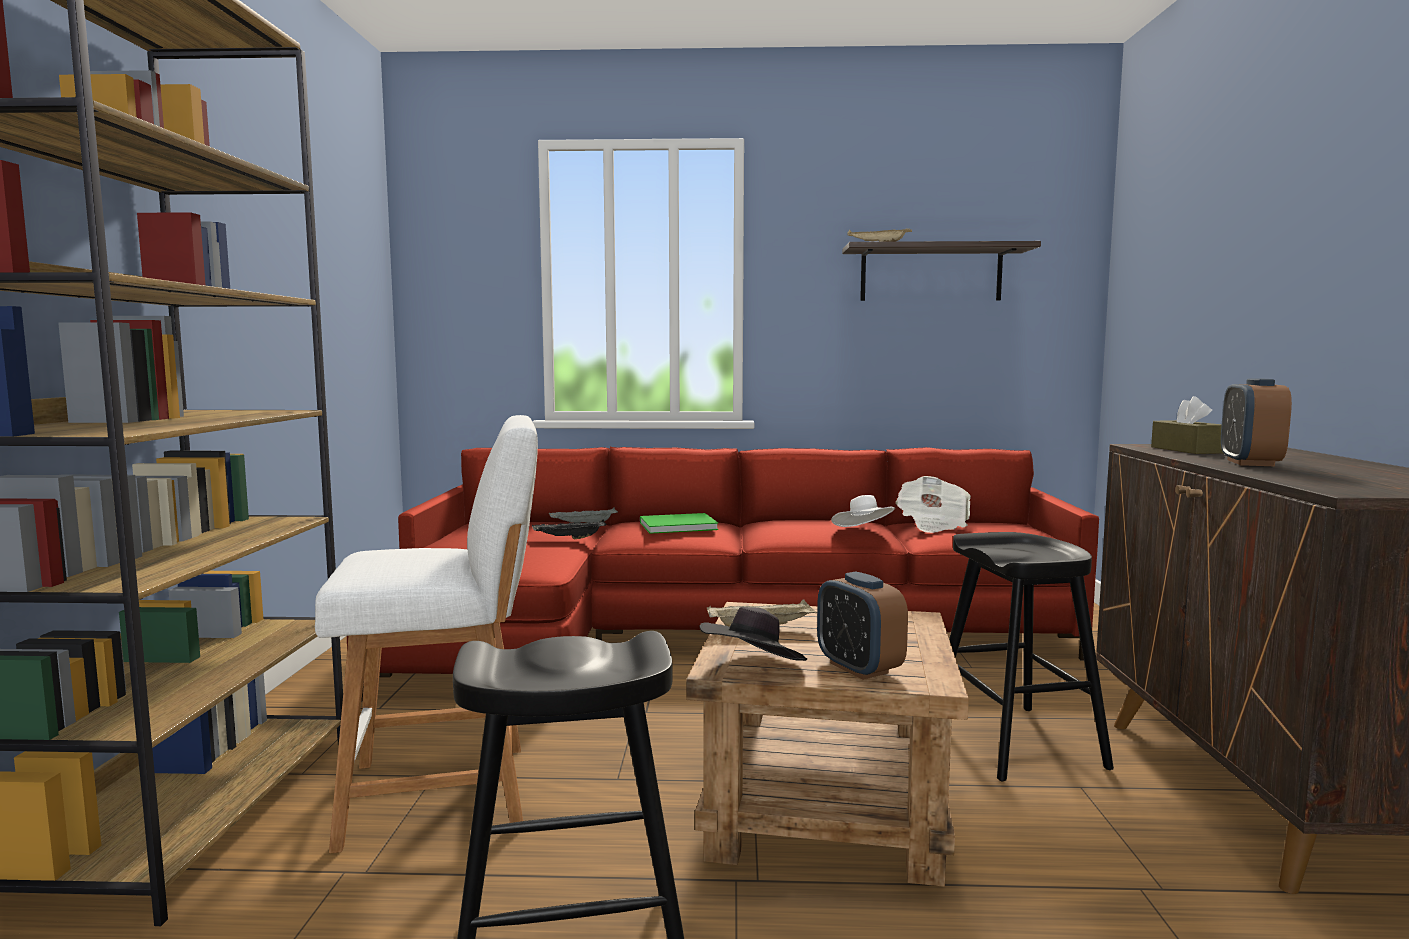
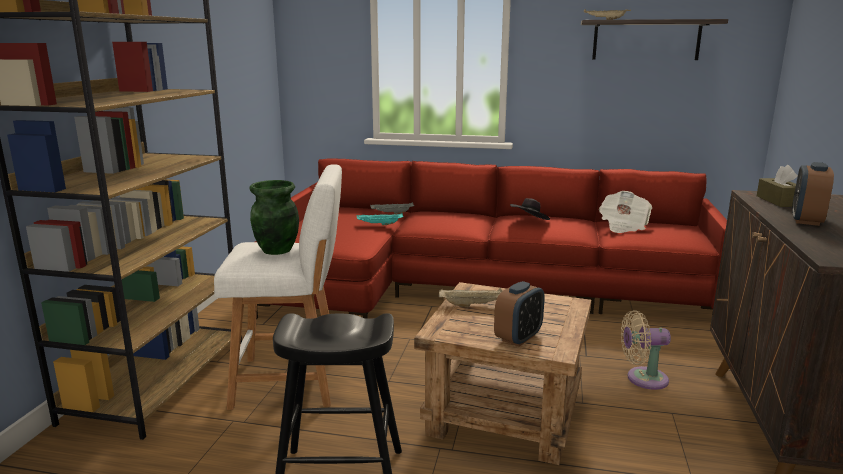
camera: 10 degrees right, 10 degrees up
(426, 555) = (277, 250): none -> green vase
(569, 539) = (379, 225): black tray -> turquoise tray
(675, 526) = (449, 218): green book -> none
(753, 669) = (455, 334): black hat -> black hat (529, 221)
(859, 668) = (518, 338): alarm clock -> alarm clock turned 120 degrees counterclockwise
(863, 532) = (571, 230): white hat -> none
(1015, 741) = (642, 379): black stool -> beige fan

